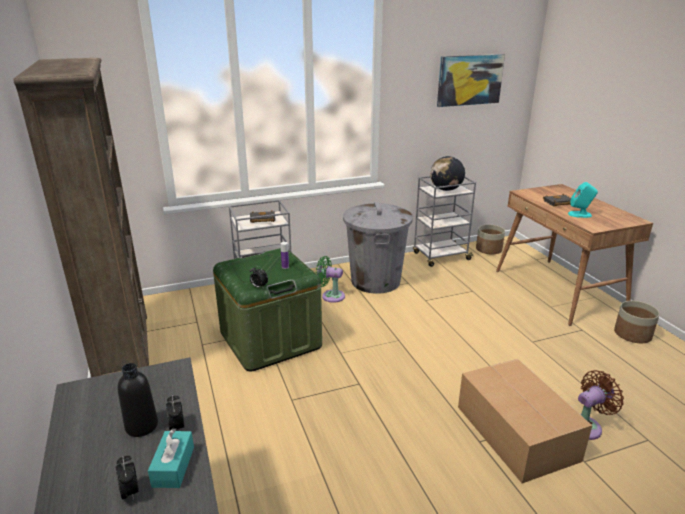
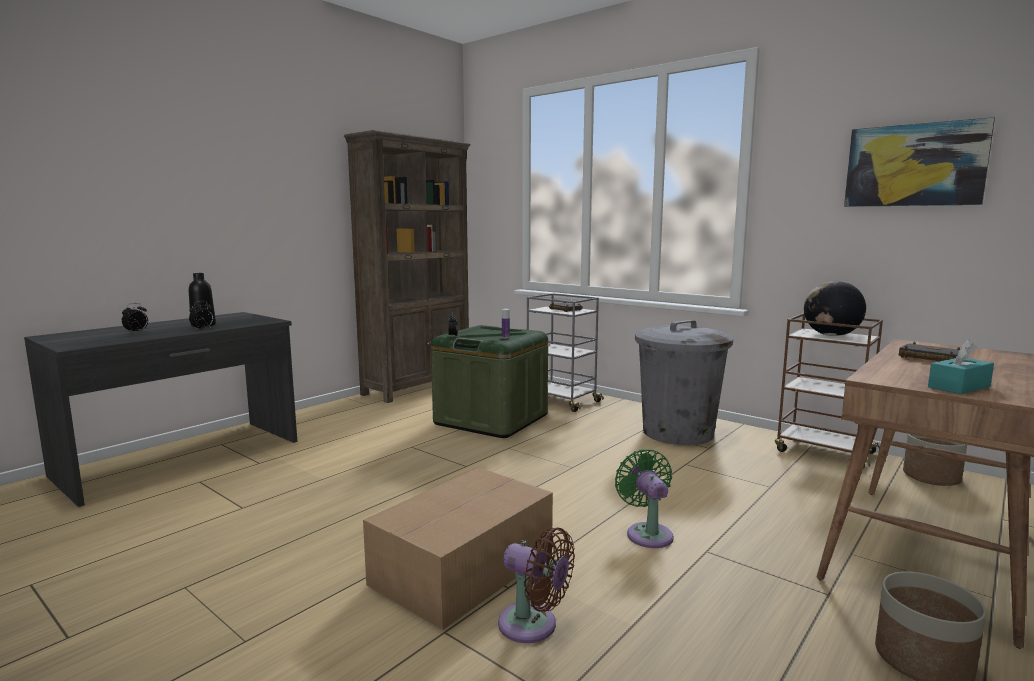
camera: 60 degrees right, 15 degrees down
(173, 466) = (161, 333): turquoise tissue box -> turquoise tissue box (959, 387)
(330, 296) = (606, 422): green fan -> green fan (647, 533)
(440, 256) = (822, 451): grey cart -> brown cart
(580, 214) = (914, 370): turquoise speaker -> none

